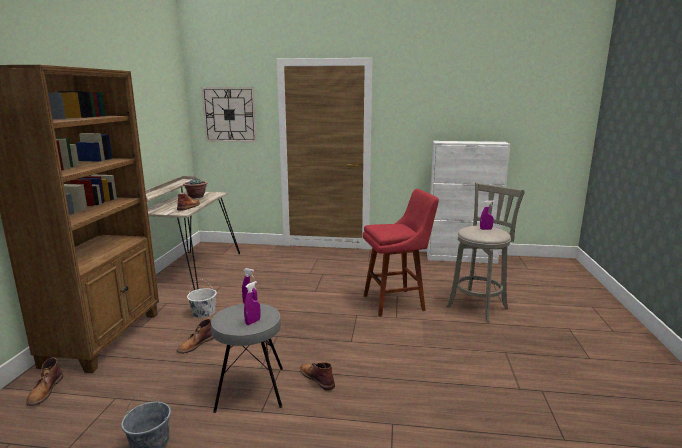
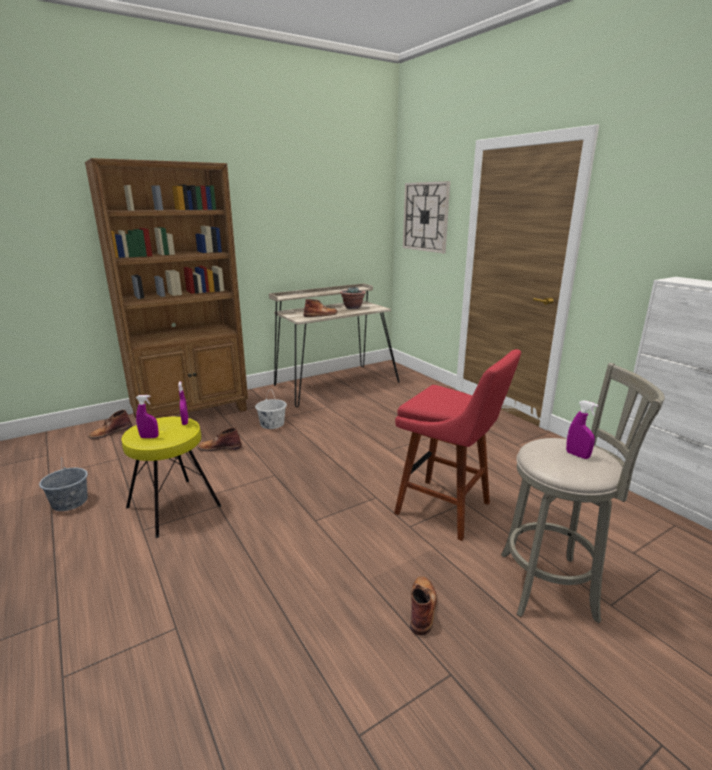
camera: 50 degrees right, 5 degrees up
(251, 389) = (173, 507): grey stool -> yellow stool
(317, 378) = (222, 533): brown boot -> brown boot (422, 606)

